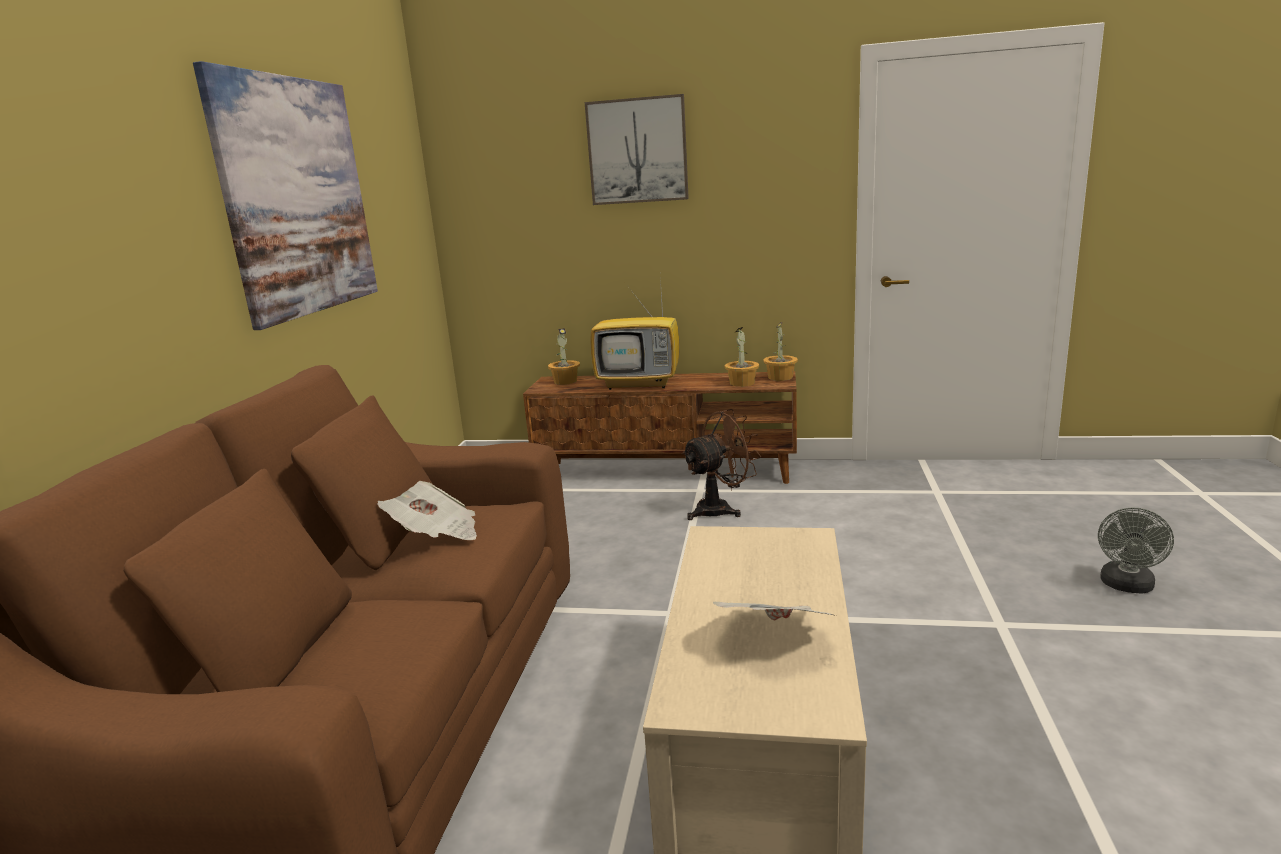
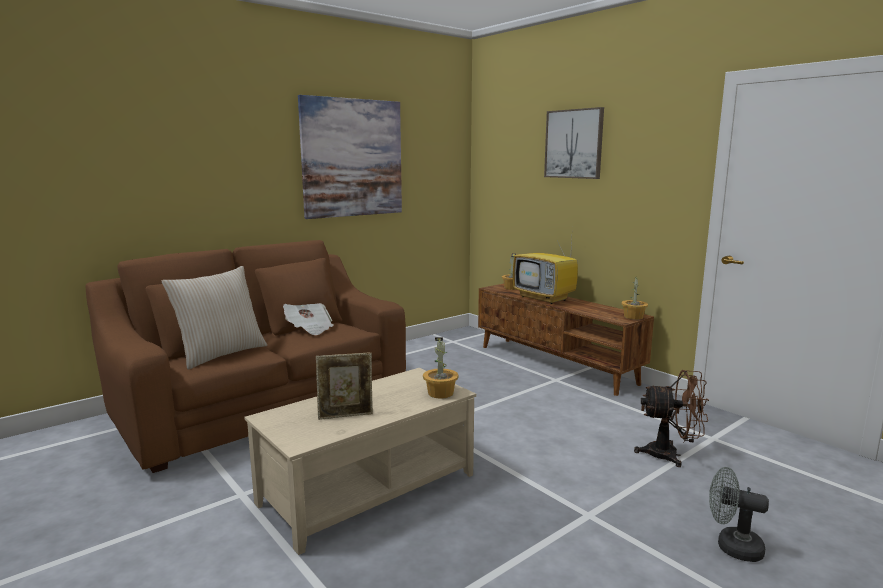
camera: 40 degrees right, 5 degrees down
(348, 648) = (220, 354): none -> beige pillow
(720, 509) = (548, 392): brown fan -> brown fan (670, 455)
(742, 383) = (601, 313): potted plant -> potted plant (440, 393)
(776, 636) = (346, 415): newspaper -> picture frame
(1127, 586) = (731, 546): grey fan -> grey fan turned 45 degrees clockwise

